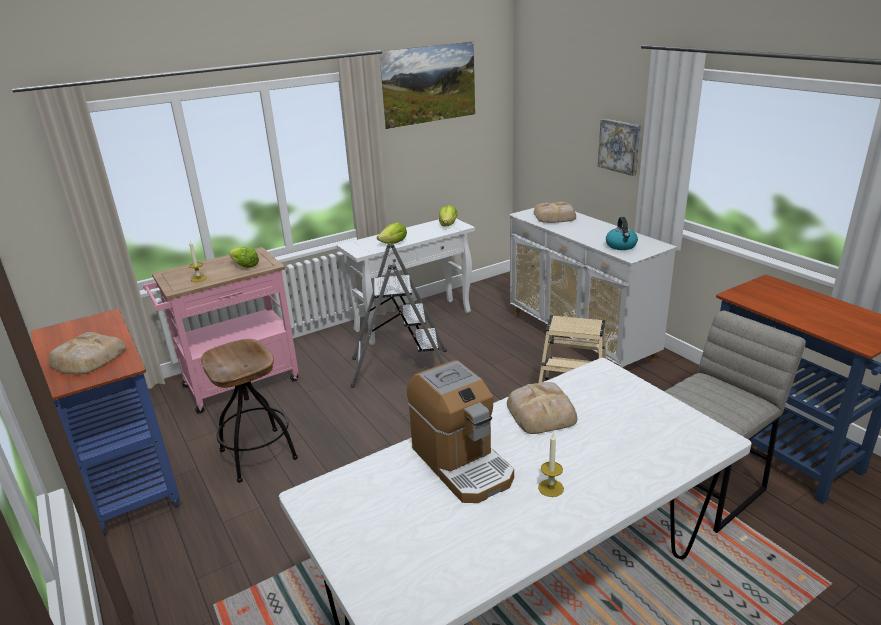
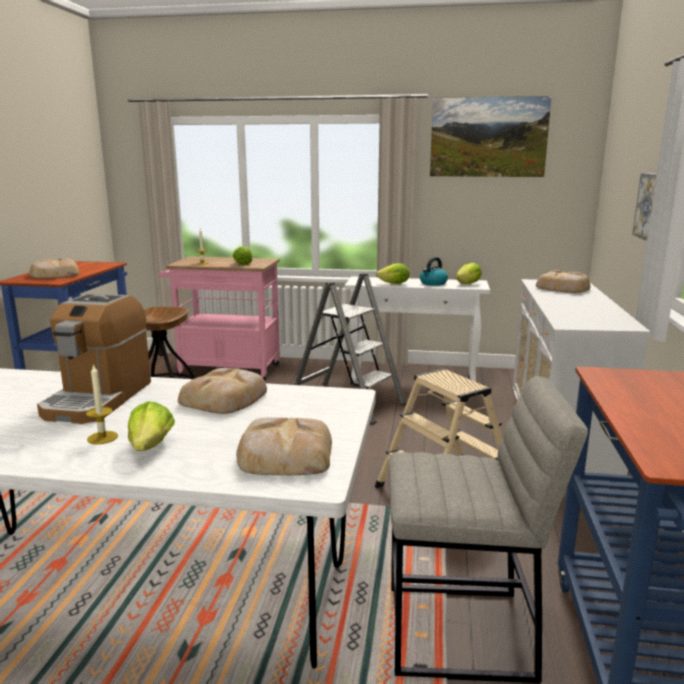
camera: 40 degrees right, 10 degrees down
(593, 473) = (151, 446): none -> lettuce
(621, 246) = (577, 316): kettle -> kettle (433, 283)
(668, 432) = (284, 455): none -> bread

